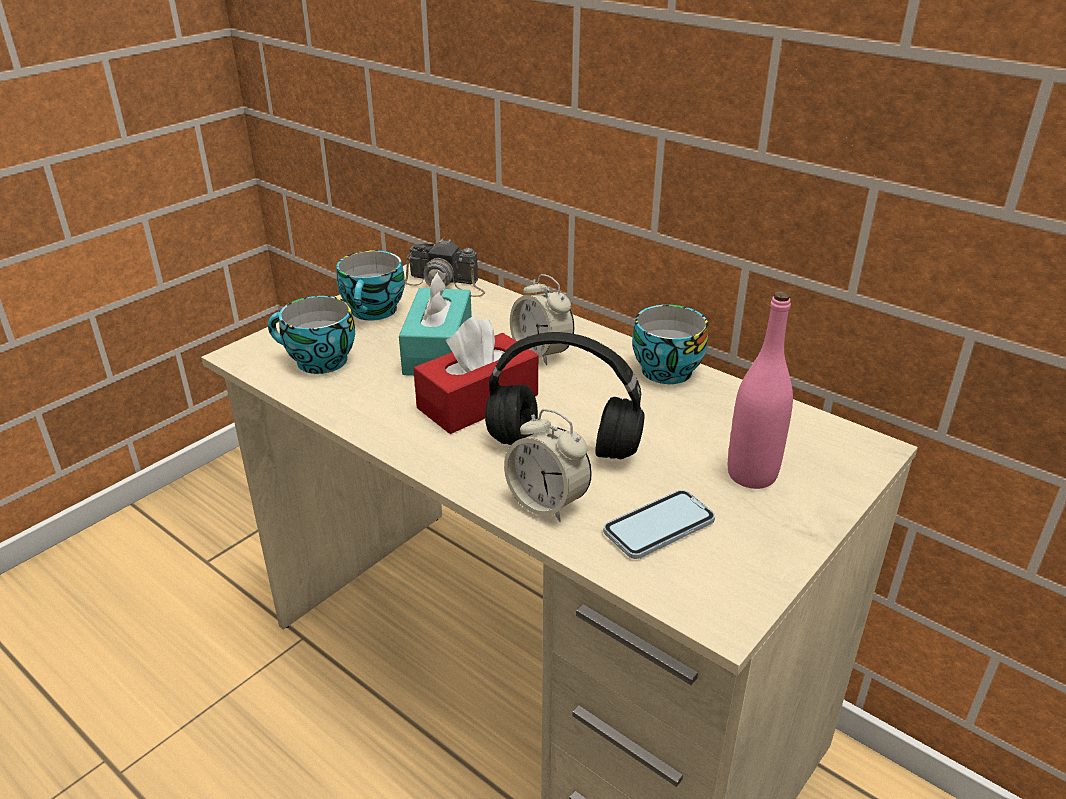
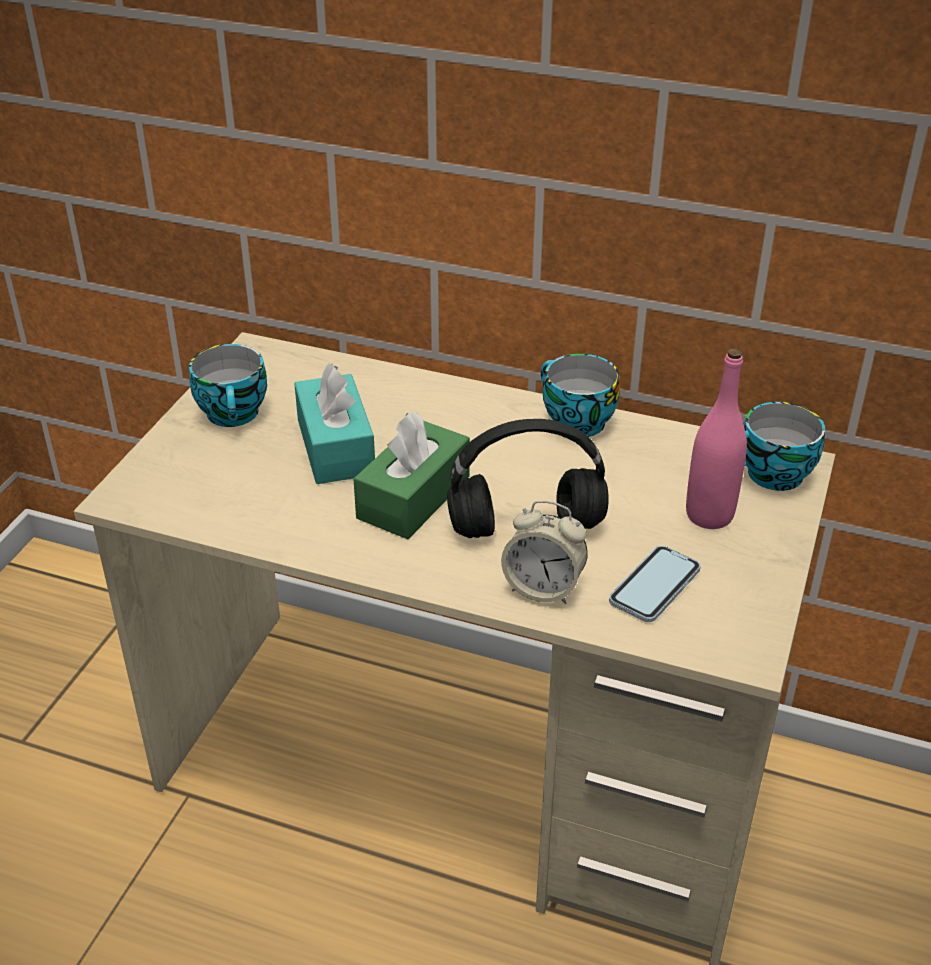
camera: 20 degrees left, 5 degrees up
(317, 362) = (213, 489): cup -> cup (772, 476)
(446, 283) = (292, 363): camera -> none
(478, 401) = (413, 497): red tissue box -> green tissue box
(541, 353) = (445, 428): alarm clock -> none

